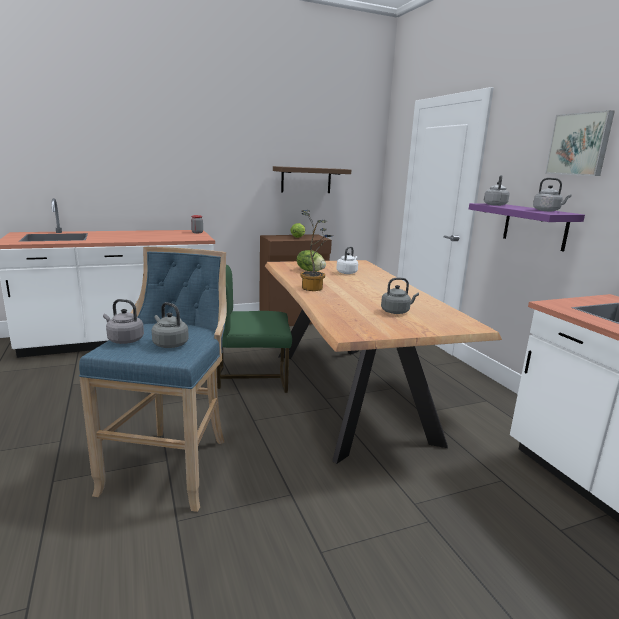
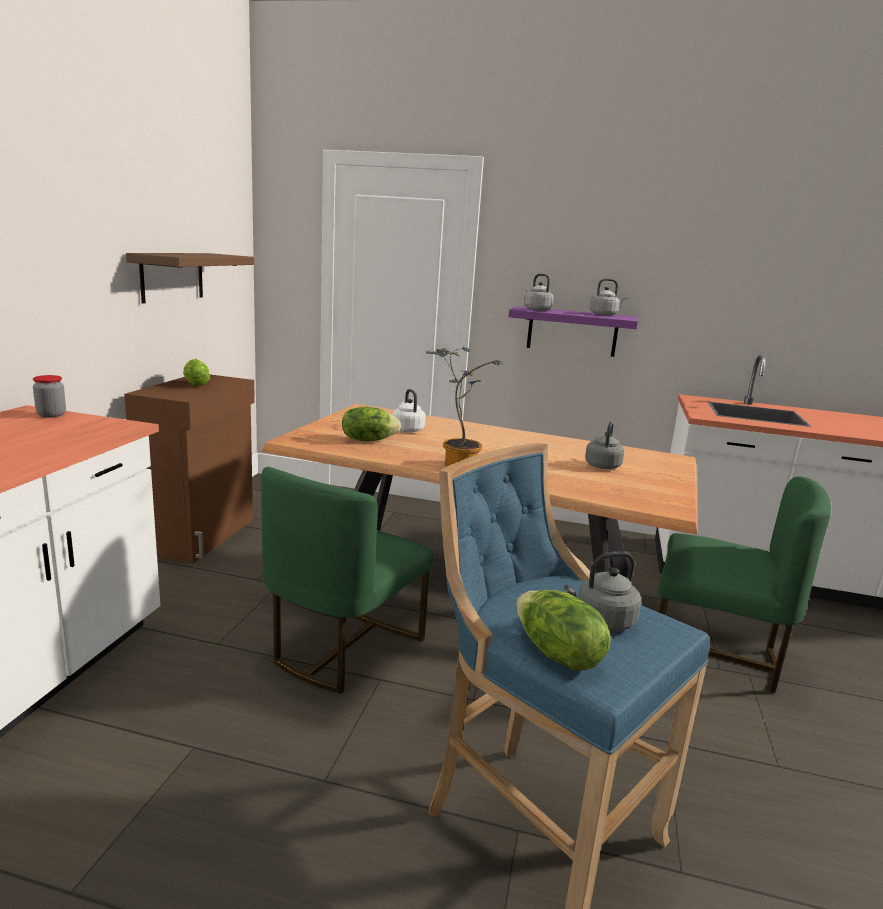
camera: 55 degrees left, 0 degrees up
(124, 340) = (556, 654): grey kettle -> lettuce
(429, 497) = (712, 655): none -> green chair
(580, 144) = (622, 242): picture -> none

